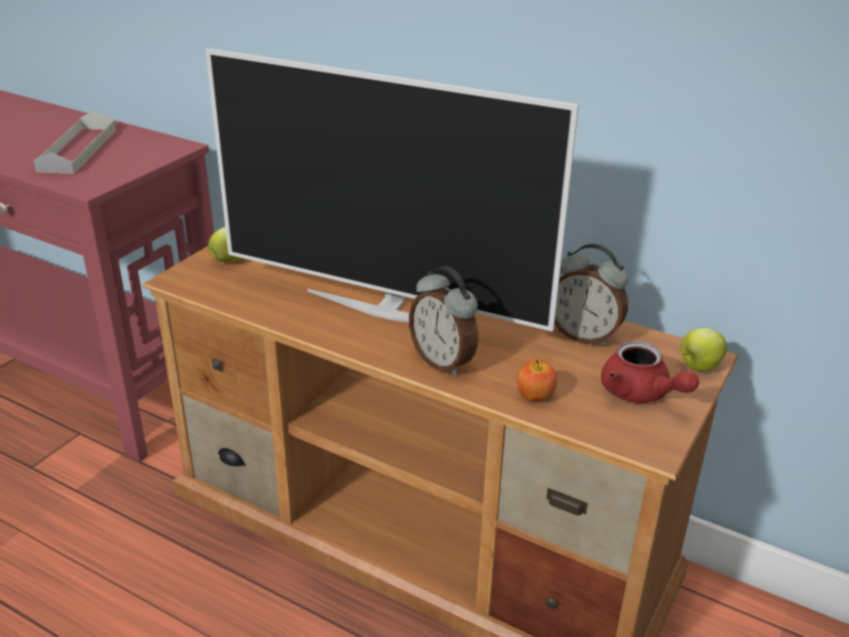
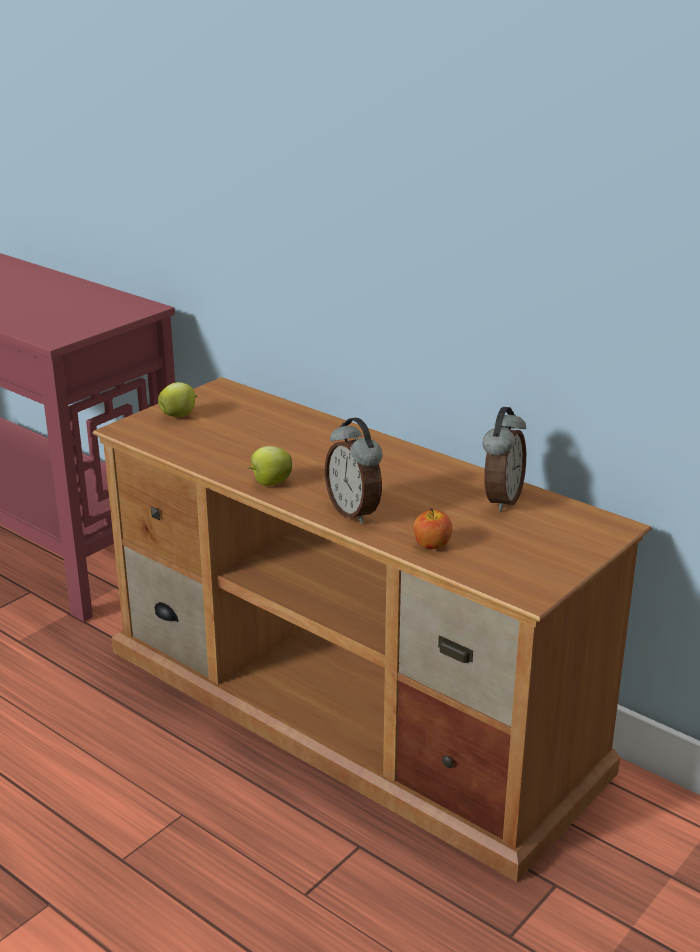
camera: 10 degrees right, 5 degrees down
(78, 149) = (51, 306): grey tray -> none
(387, 309) = (316, 465): television -> none
(584, 335) = (501, 500): alarm clock -> alarm clock turned 105 degrees counterclockwise
(641, 394) = (535, 551): red teapot -> none
(698, 366) = (604, 533): apple -> apple (270, 483)

